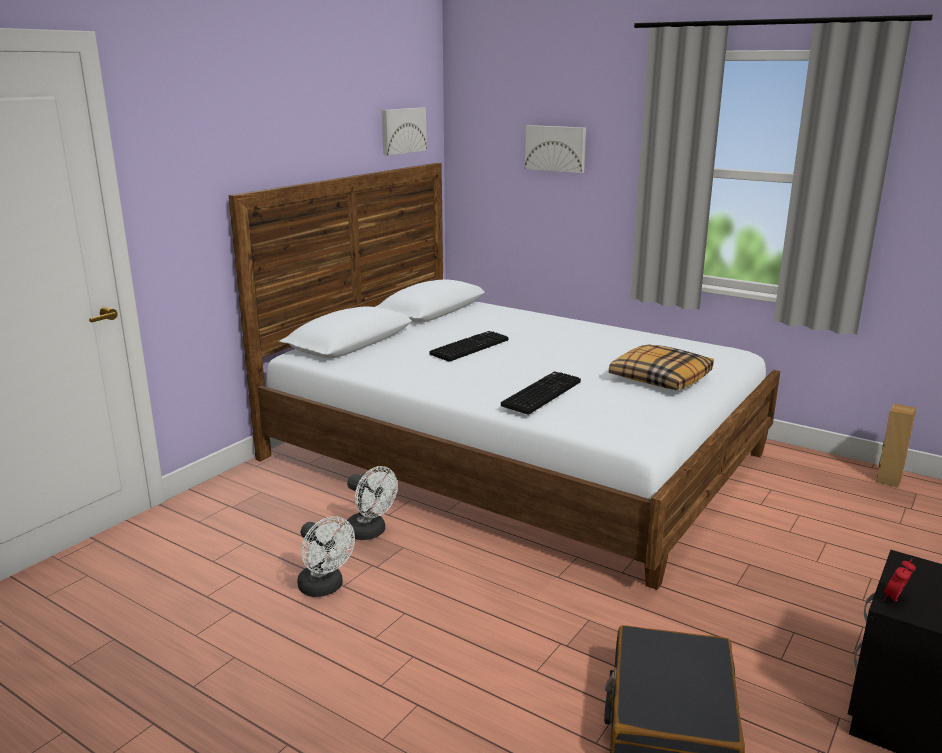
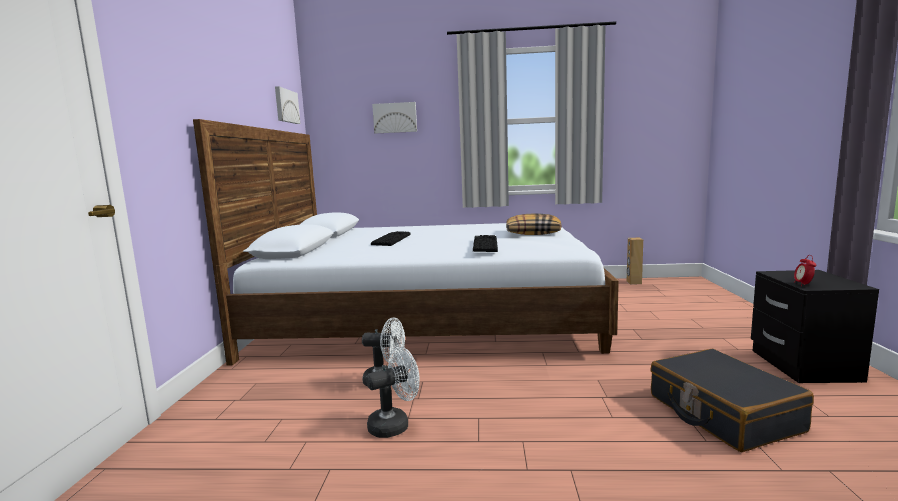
camera: 30 degrees left, 10 degrees down
(325, 588) = (395, 424): white fan -> white fan turned 45 degrees counterclockwise

